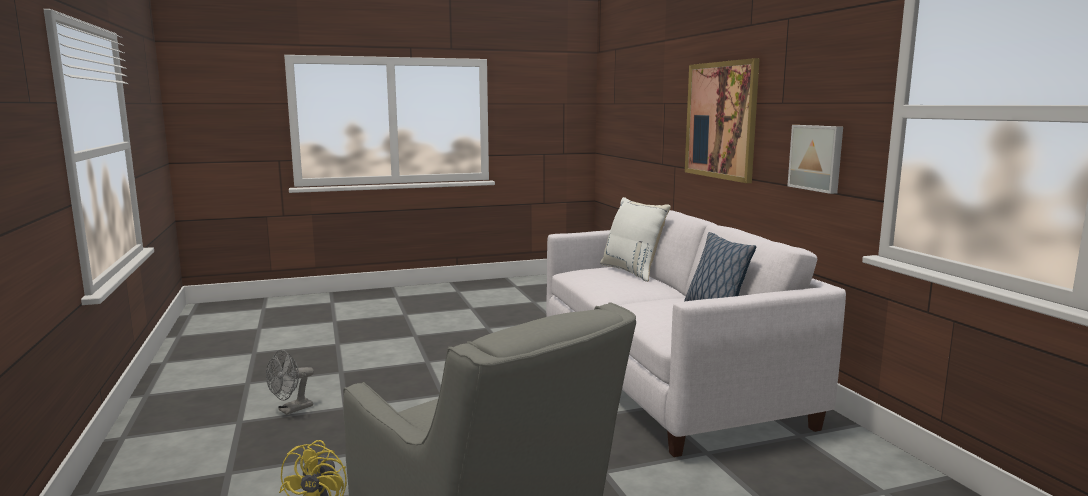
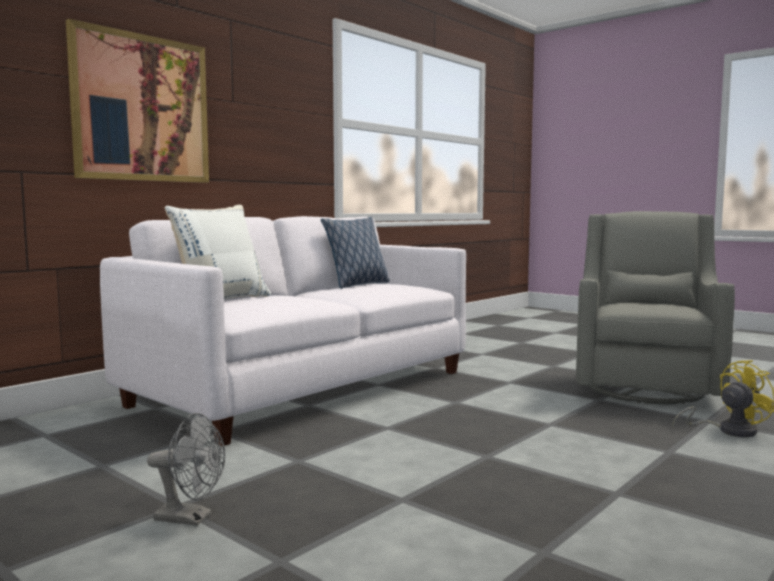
camera: 120 degrees left, 5 degrees down
(291, 410) = (697, 524): grey fan -> grey fan (191, 518)
(817, 157) = (280, 154): picture -> none

